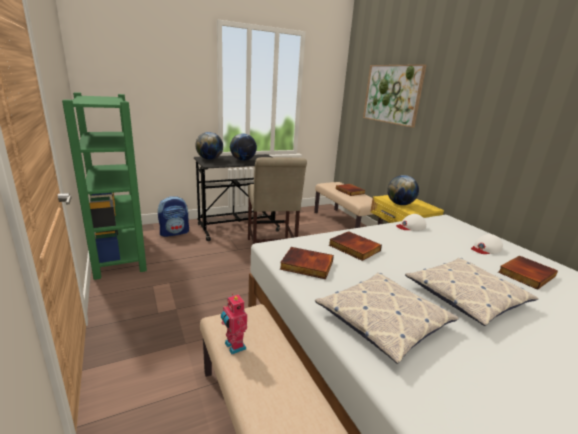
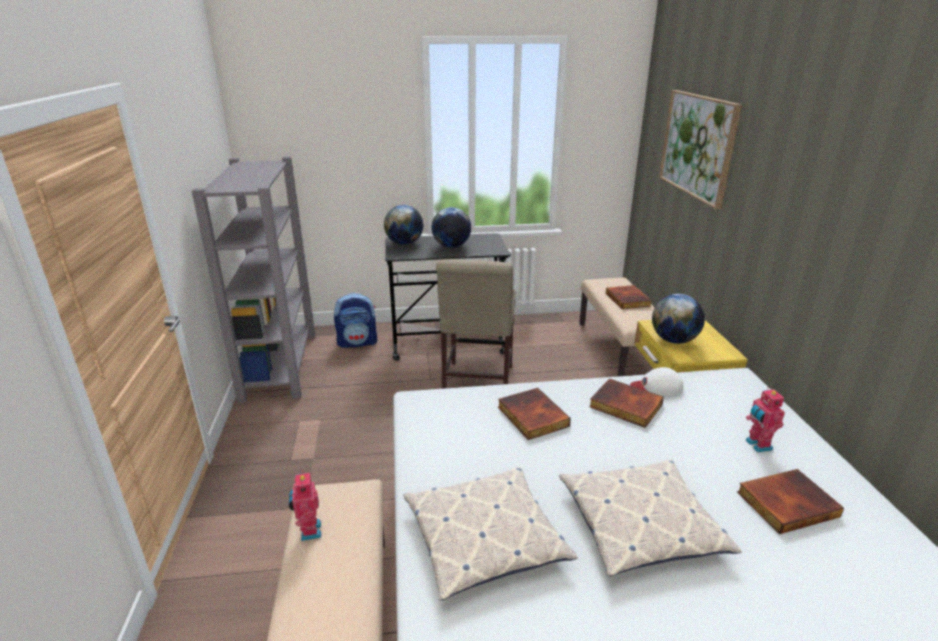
camera: 20 degrees right, 5 degrees up
(119, 252) = (279, 365): green bookcase -> grey bookcase
(306, 265) = (442, 437): book -> book (624, 406)
(485, 248) = (757, 445): white cap -> toy robot

